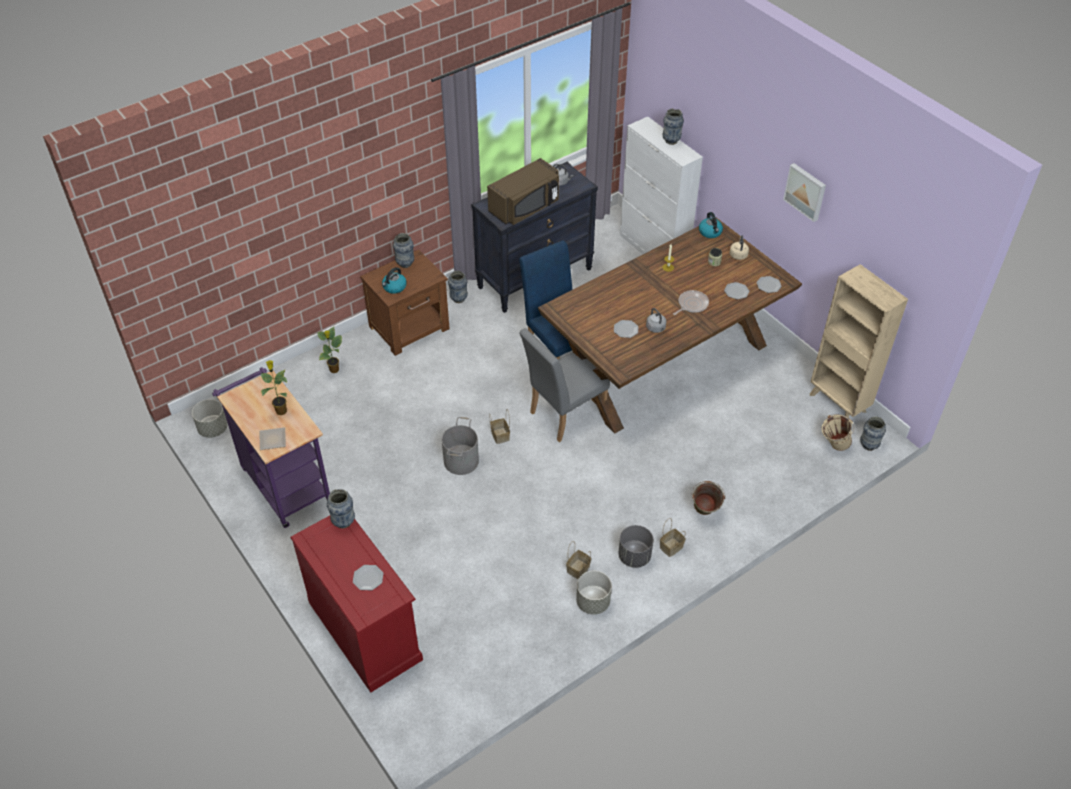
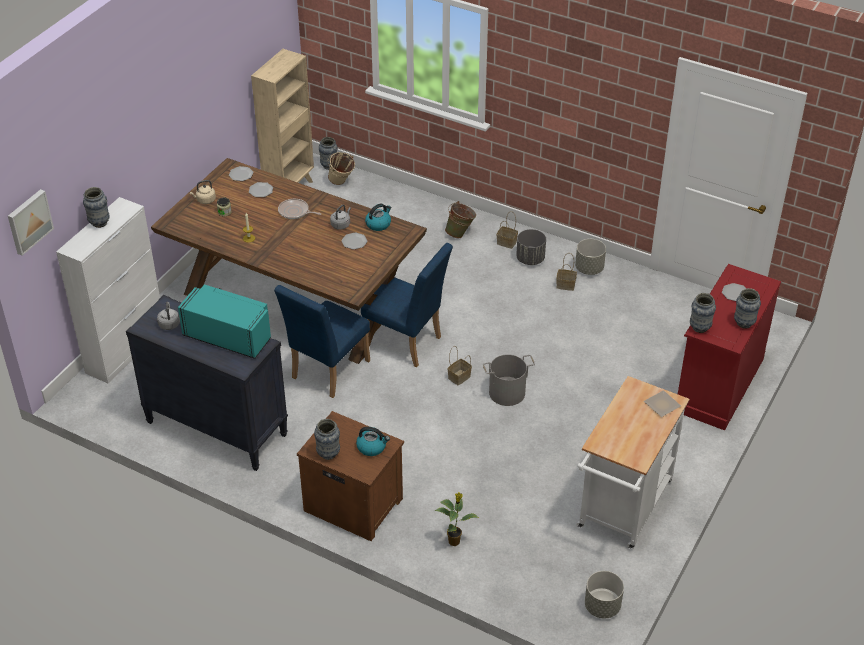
camera: 115 degrees left, 5 degrees down
(281, 410) = (625, 416): potted plant -> none
(283, 482) = (622, 510): purple cart -> white cart
(458, 299) = (284, 480): vase -> vase (744, 323)
(525, 207) = (228, 336): brown microwave -> turquoise microwave
(563, 416) = (407, 344): grey chair -> blue chair
(710, 232) = (178, 224): kettle -> kettle (378, 224)
(805, 191) = (195, 89): picture -> picture (29, 221)

